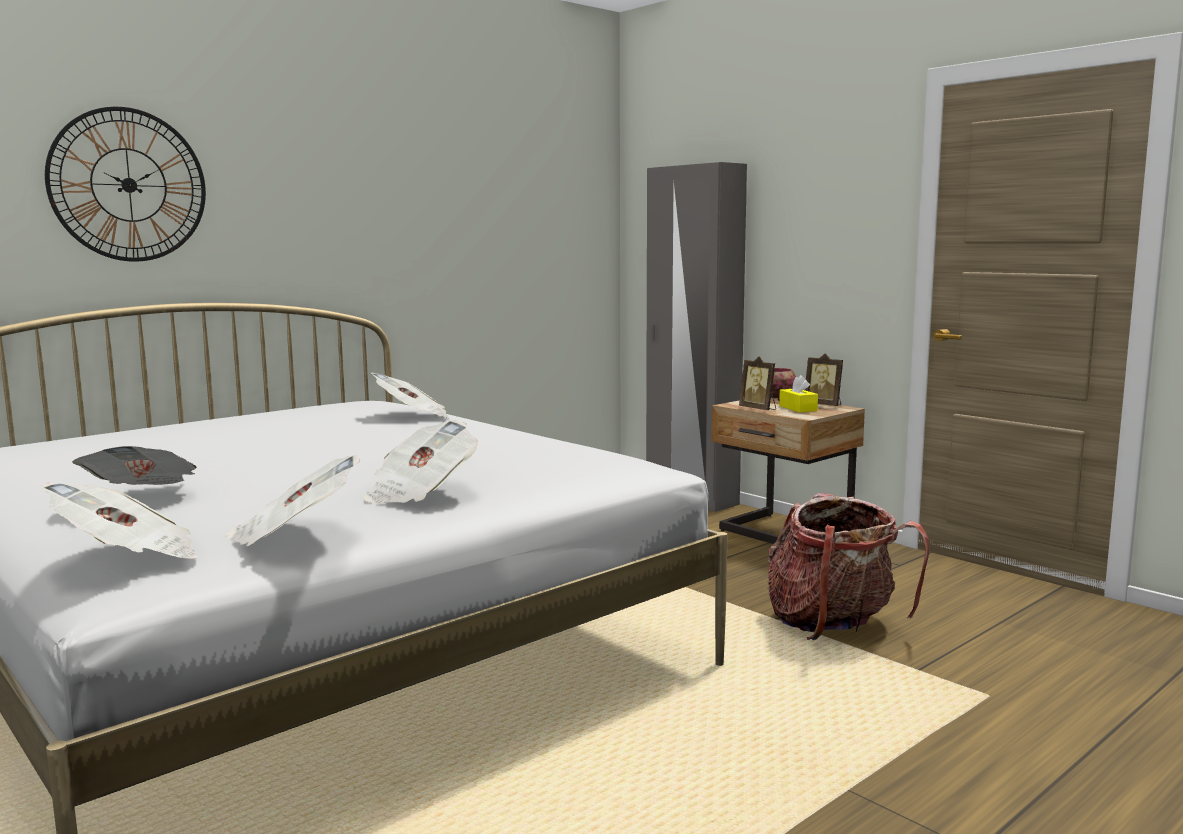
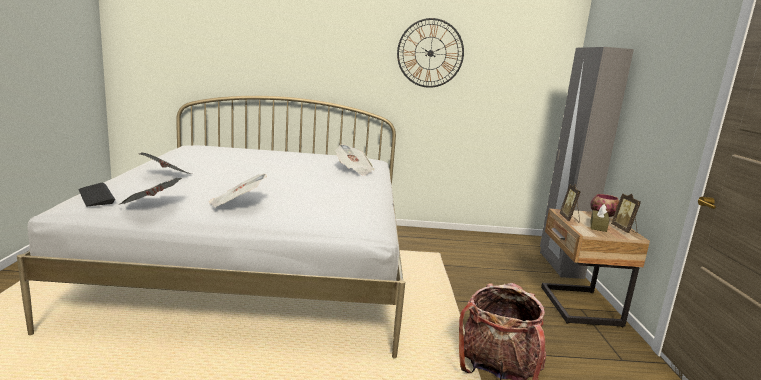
camera: 40 degrees right, 5 degrees up
(129, 185) = (278, 41): wall clock -> wall clock (430, 53)
(129, 557) = (96, 196): newspaper -> keyboard
(798, 408) = (598, 226): yellow tissue box -> brown tissue box

